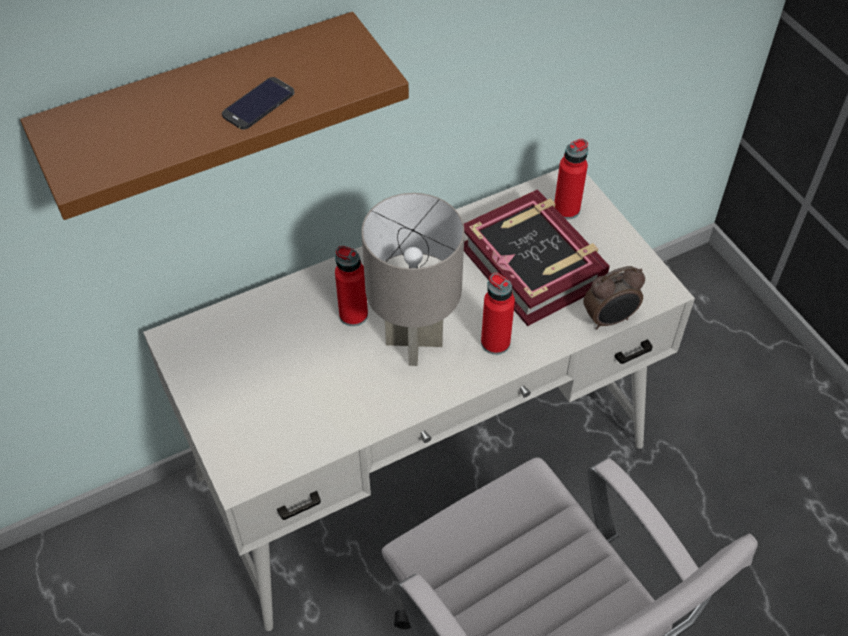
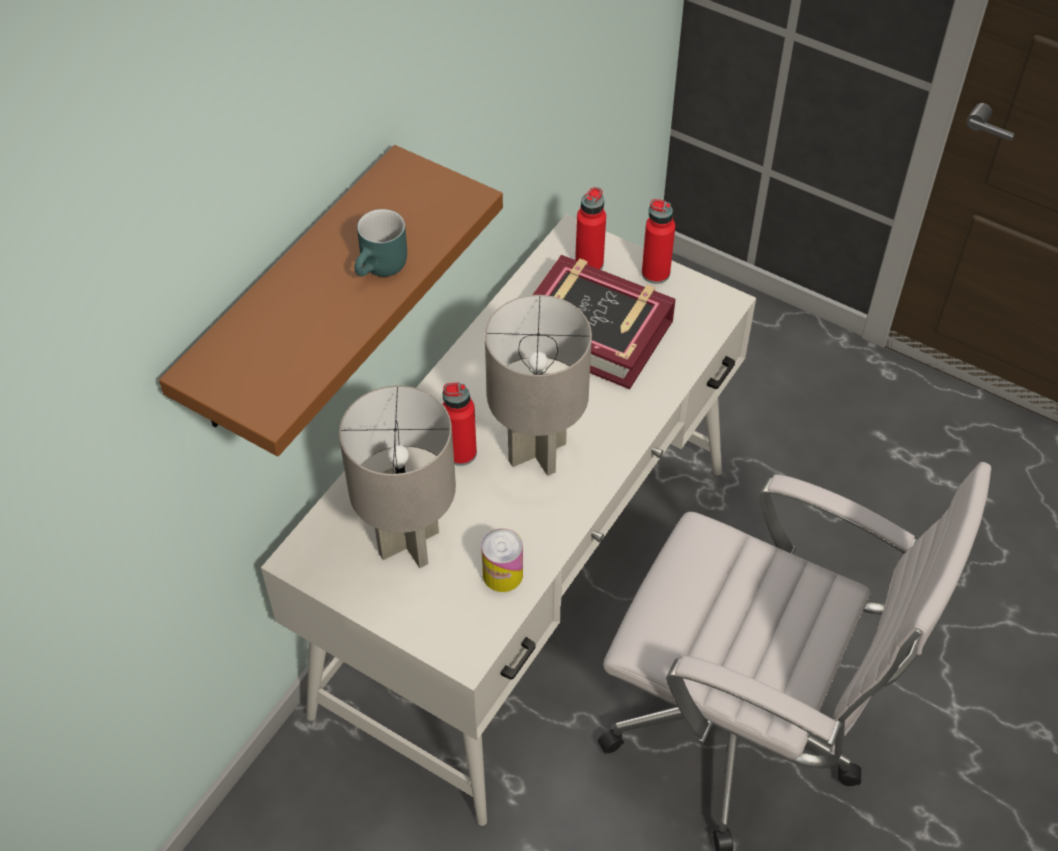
camera: 30 degrees left, 0 degrees up
(258, 104) = (383, 268): phone -> turquoise mug
(263, 367) = (410, 543): none -> grey table lamp
(315, 428) = (502, 574): none -> can
(495, 343) = (611, 418): red bottle -> red bottle (655, 273)
(609, 319) = (697, 350): alarm clock -> none

